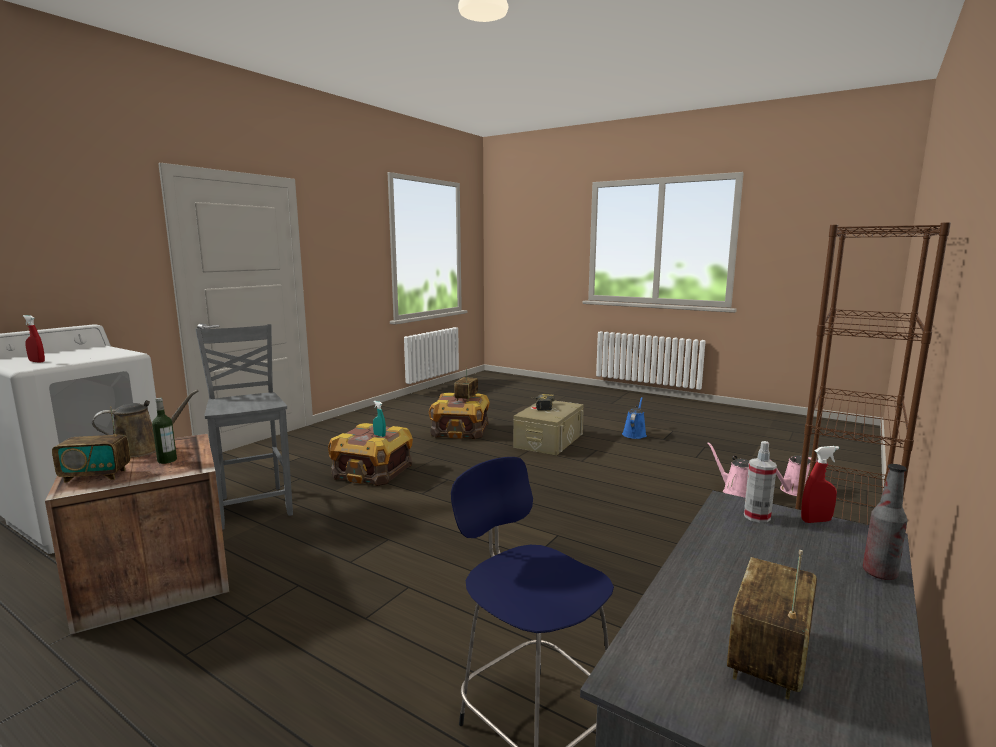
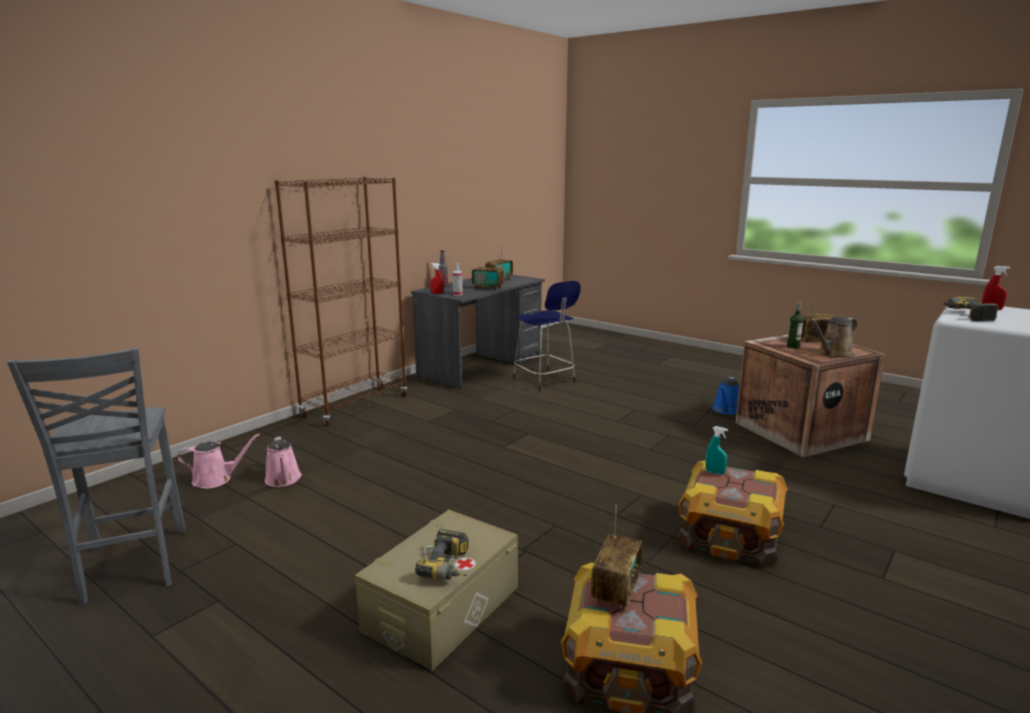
camera: 175 degrees left, 5 degrees up
(102, 356) = (964, 315): none -> power drill
(255, 506) = (818, 486): grey chair -> grey chair (132, 567)
(634, 434) = (251, 624): blue watering can -> blue watering can (726, 410)
(722, 561) = (488, 288): none -> radio

